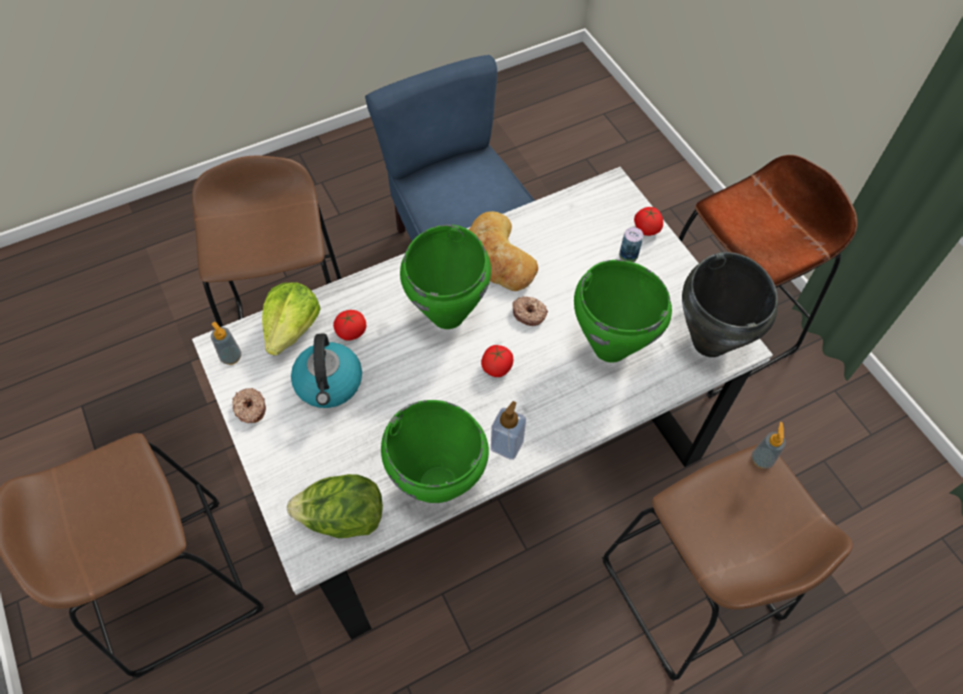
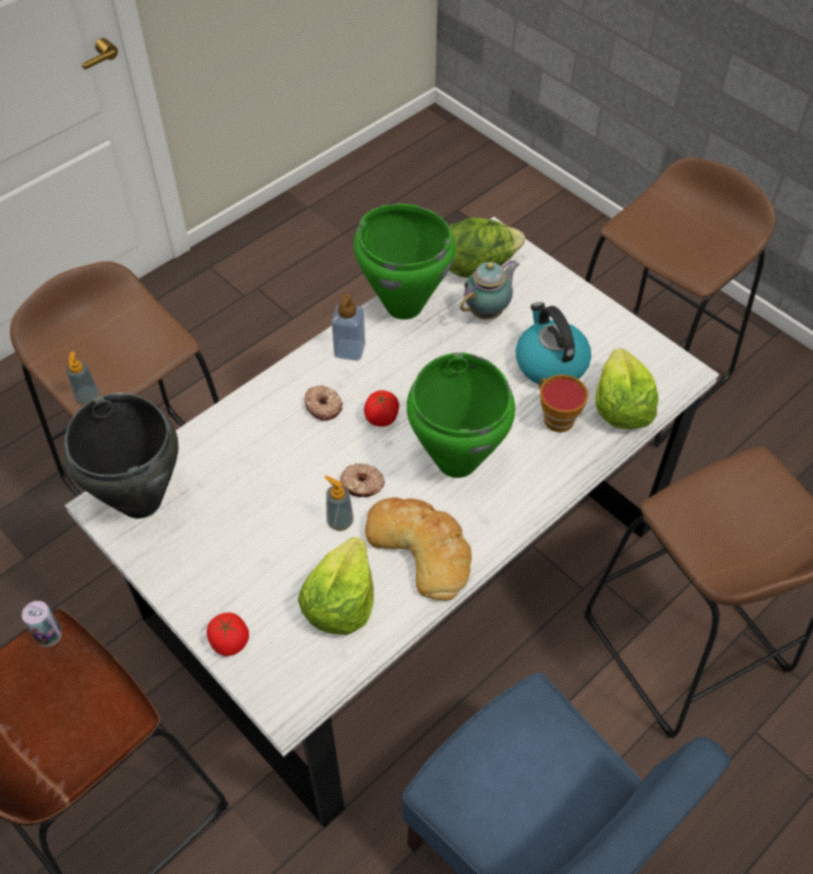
camera: 165 degrees right, 5 degrees down
(231, 357) = (665, 365): soap dispenser -> soap dispenser (340, 521)
(250, 409) = (613, 325): donut -> donut (324, 406)
(351, 332) = (555, 418): tomato -> cup
(358, 456) = (488, 311): none -> teapot
(566, 236) = (340, 601): none -> lettuce
(610, 346) = (259, 469): green cooking pot -> none
(628, 257) = (251, 591): can -> can (49, 635)

